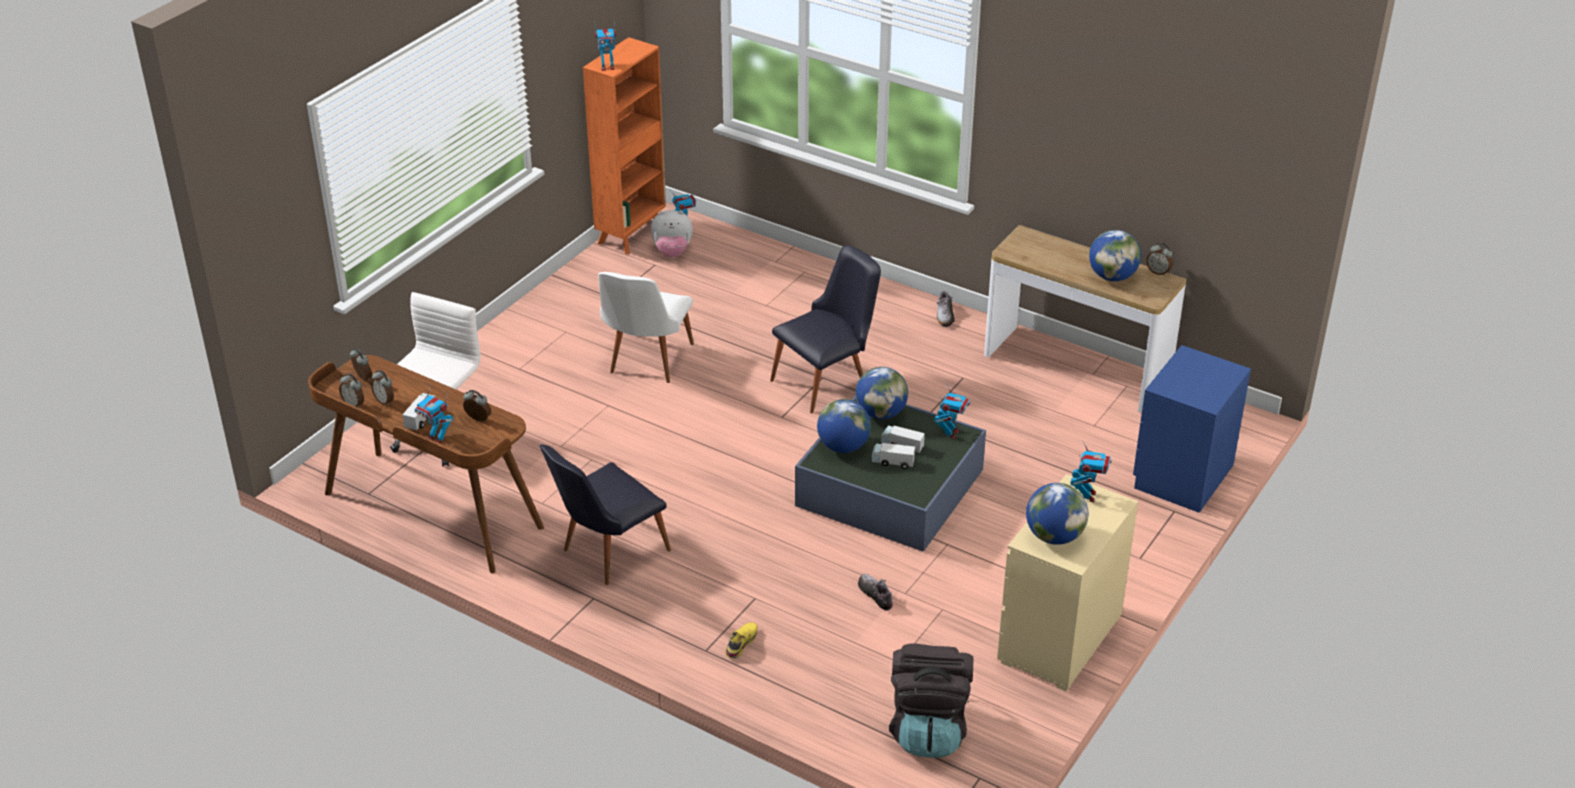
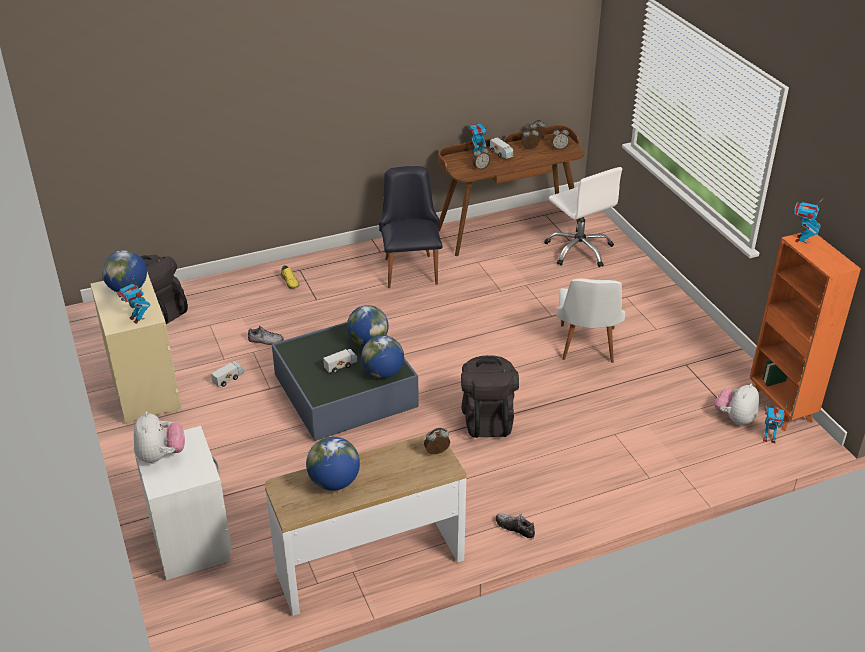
camera: 125 degrees right, 0 degrees up
(646, 363) = (586, 348): white chair -> white chair turned 135 degrees counterclockwise
(827, 381) = (487, 419): black chair -> black backpack
(892, 462) = (330, 354): toy truck -> toy truck (228, 379)
(950, 433) = (328, 393): toy robot -> none
(1158, 272) = (309, 515): alarm clock -> alarm clock (437, 453)
(1181, 476) = (192, 541): blue nightstand -> white nightstand
(1205, 389) = (161, 456): none -> plush toy

